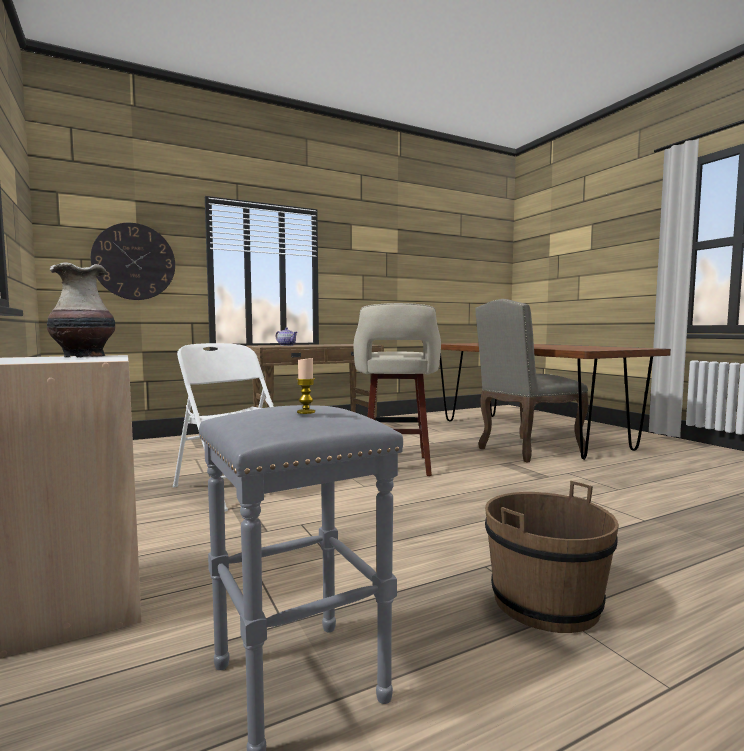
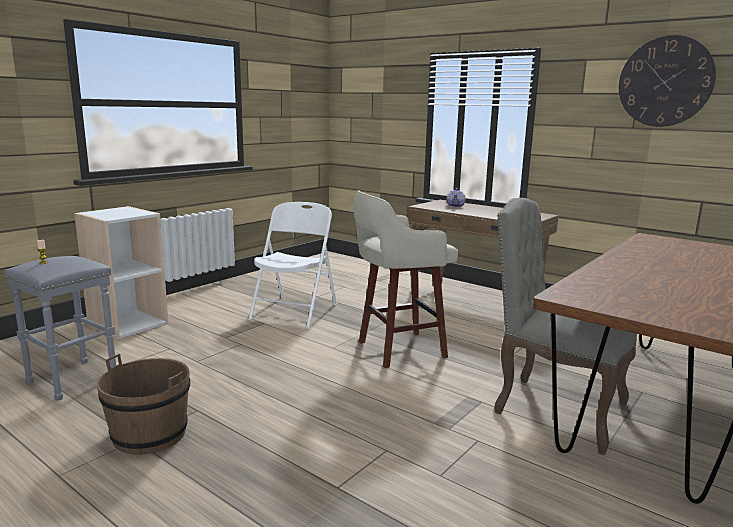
camera: 65 degrees right, 10 degrees up
(85, 356) = (136, 212): vase -> none
(134, 261) = (378, 118): wall clock -> wall clock (665, 82)

